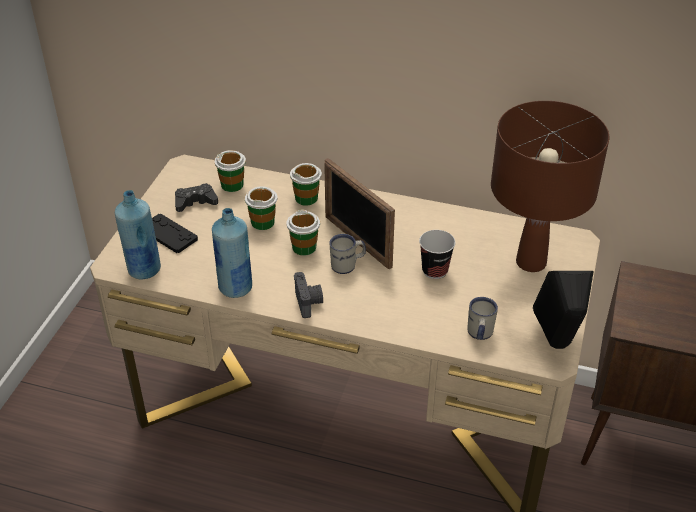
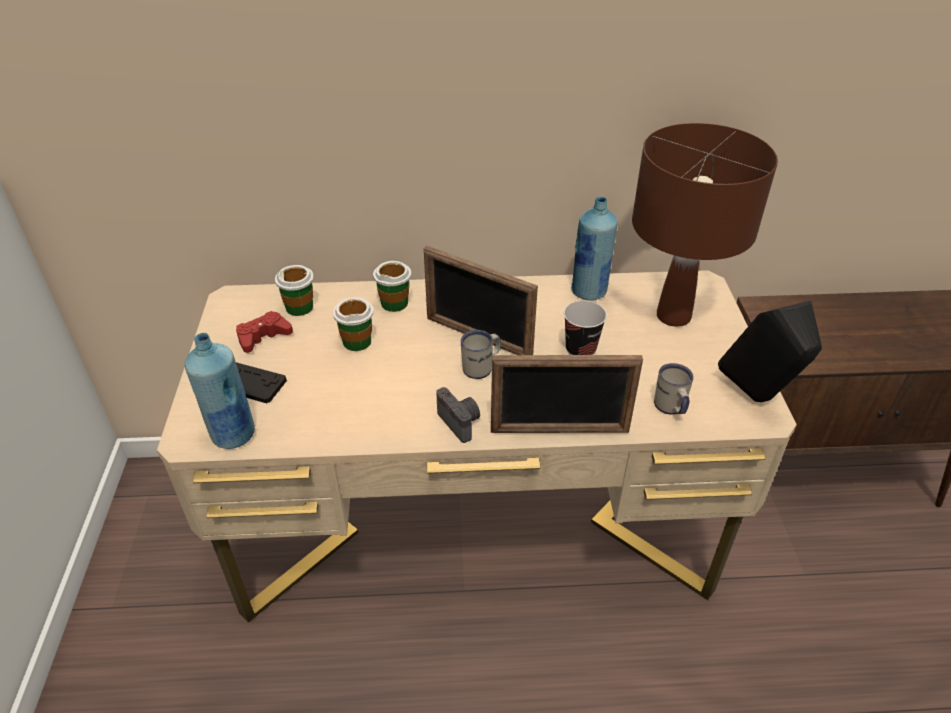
camera: 20 degrees left, 0 degrees up
(195, 202) = (263, 337): black game controller -> red game controller
(235, 288) = (362, 428): blue bottle -> blue bottle (589, 291)
(304, 247) = (420, 359): cup -> none
(380, 328) = (559, 431): none -> picture frame

